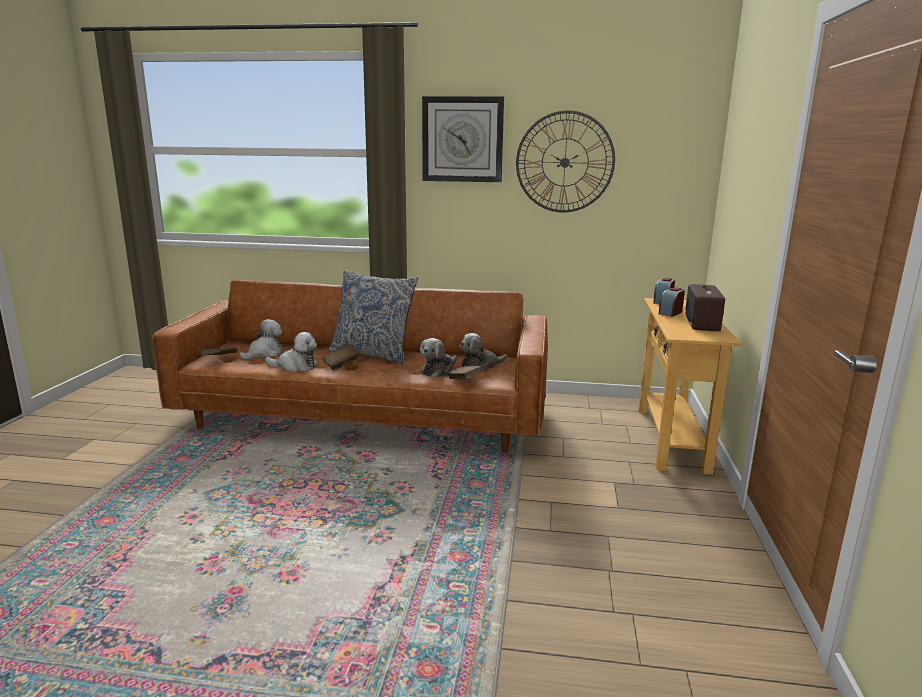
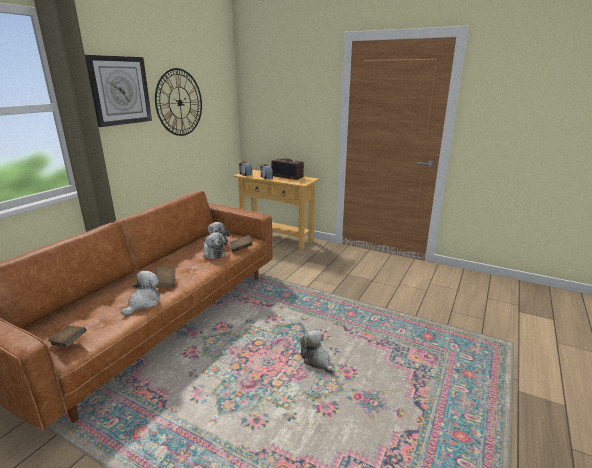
camera: 70 degrees left, 5 degrees up
(264, 353) = (82, 317): plush toy -> plush toy (317, 361)
(373, 354) = (152, 269): pillow -> none

